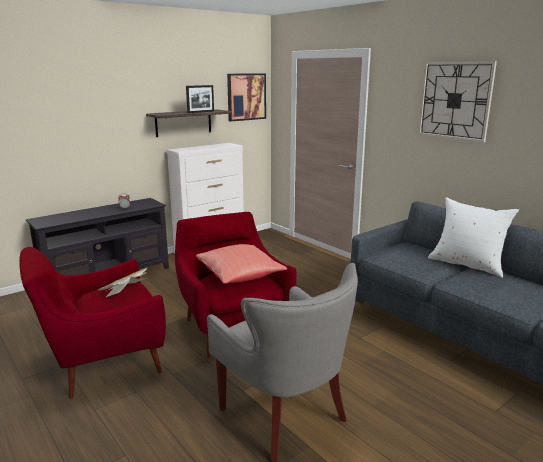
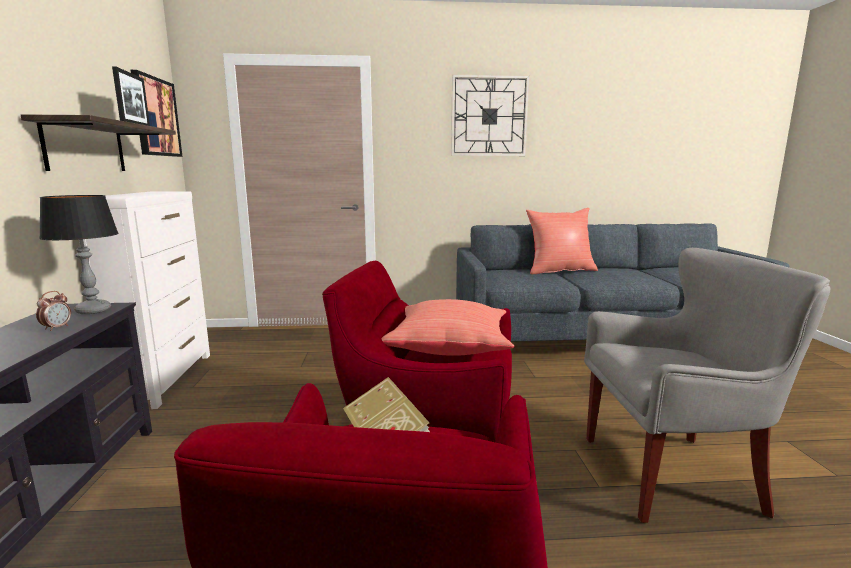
camera: 55 degrees left, 5 degrees down
(147, 204) = (93, 310): none -> table lamp
(467, 264) = (559, 270): white pillow -> red pillow

